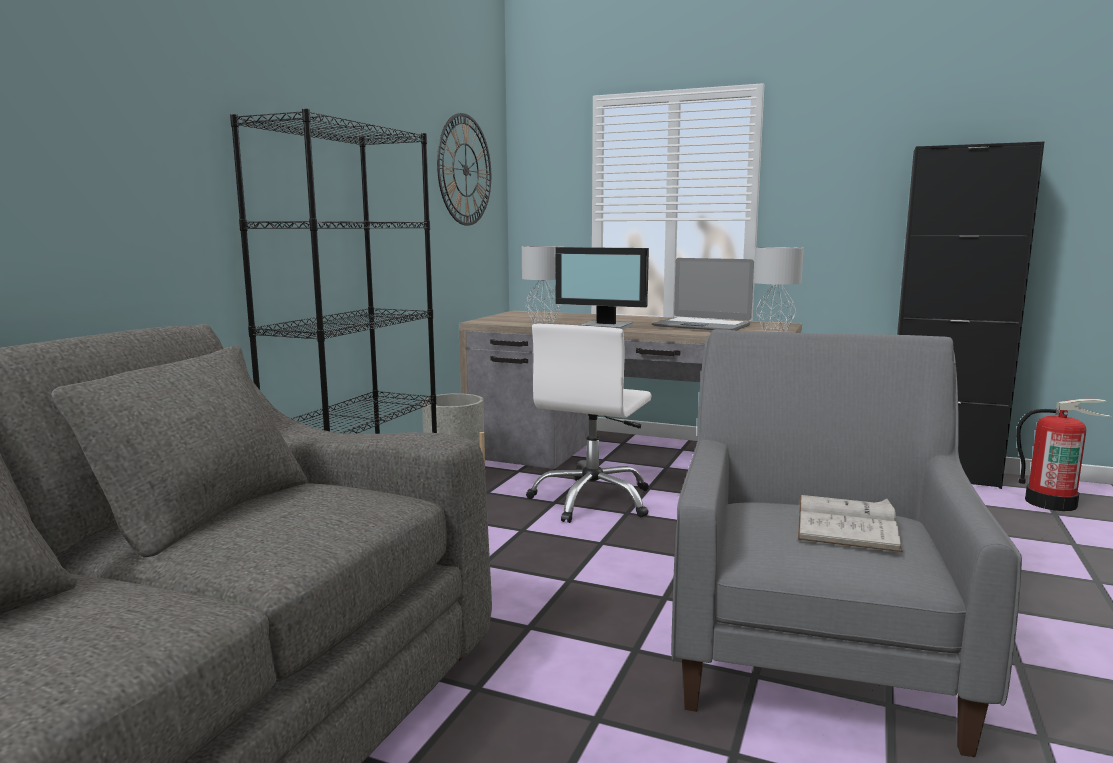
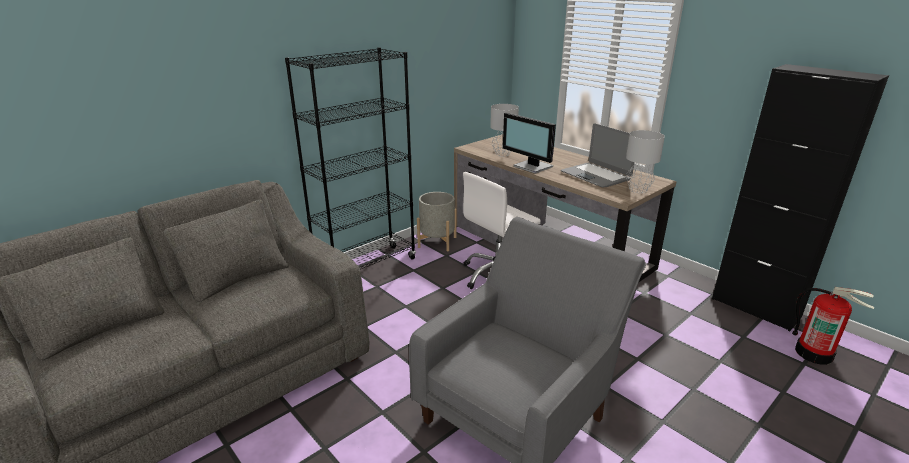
camera: 25 degrees right, 15 degrees up
(465, 170) = (471, 45): wall clock -> none
(846, 522) = (520, 359): white book -> none

